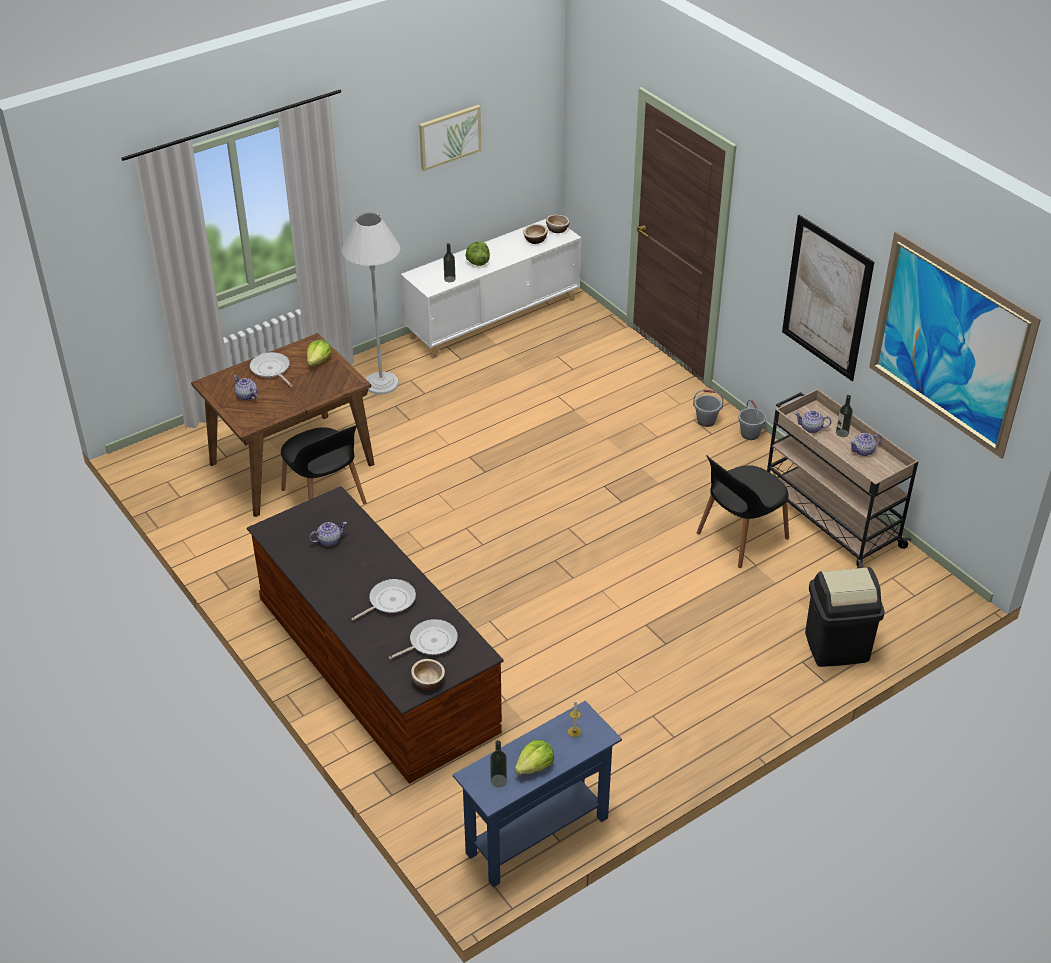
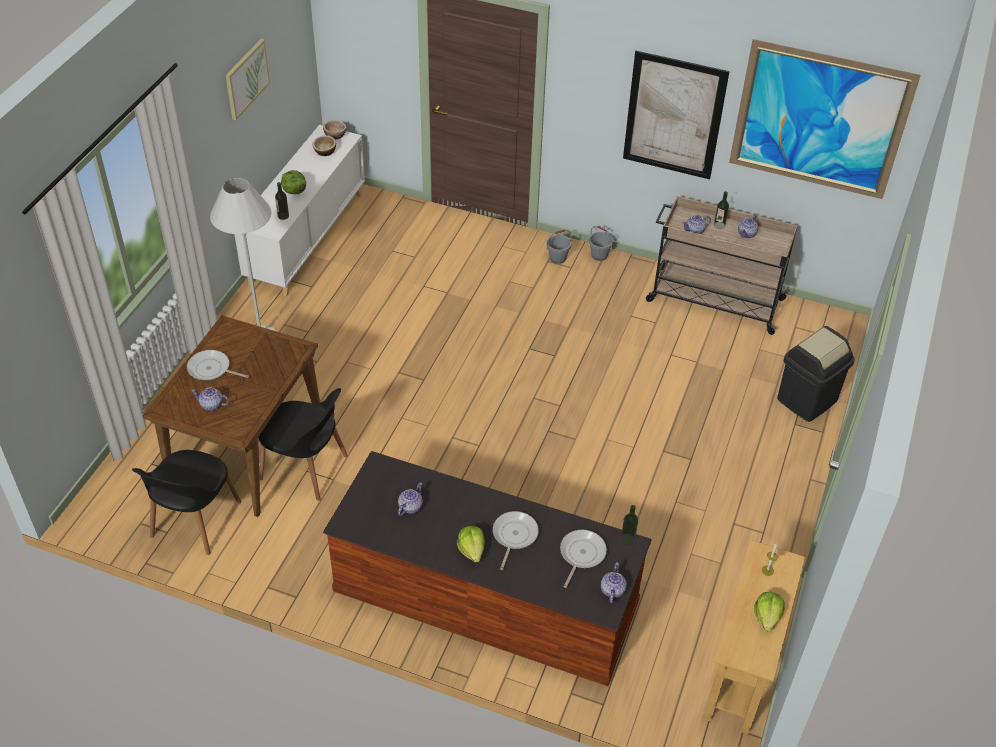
camera: 35 degrees left, 5 degrees up
(319, 361) = (248, 341): lettuce -> lettuce (472, 549)
(428, 681) = (612, 590): bowl -> teapot
(498, 780) = (753, 645): bottle -> bottle (627, 539)
(537, 835) = (741, 671): blue console table -> beige console table
(740, 537) = (666, 344): black chair -> black chair (194, 521)

